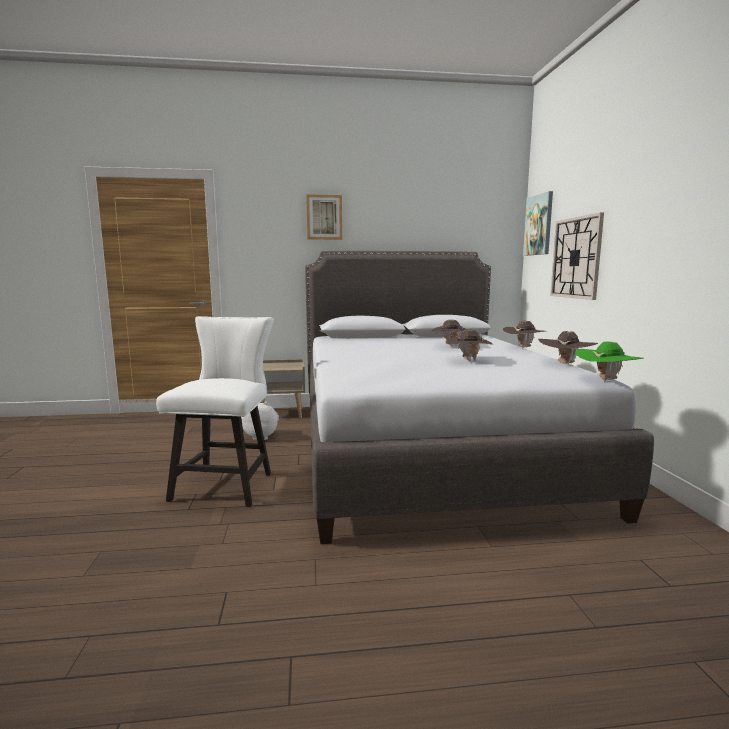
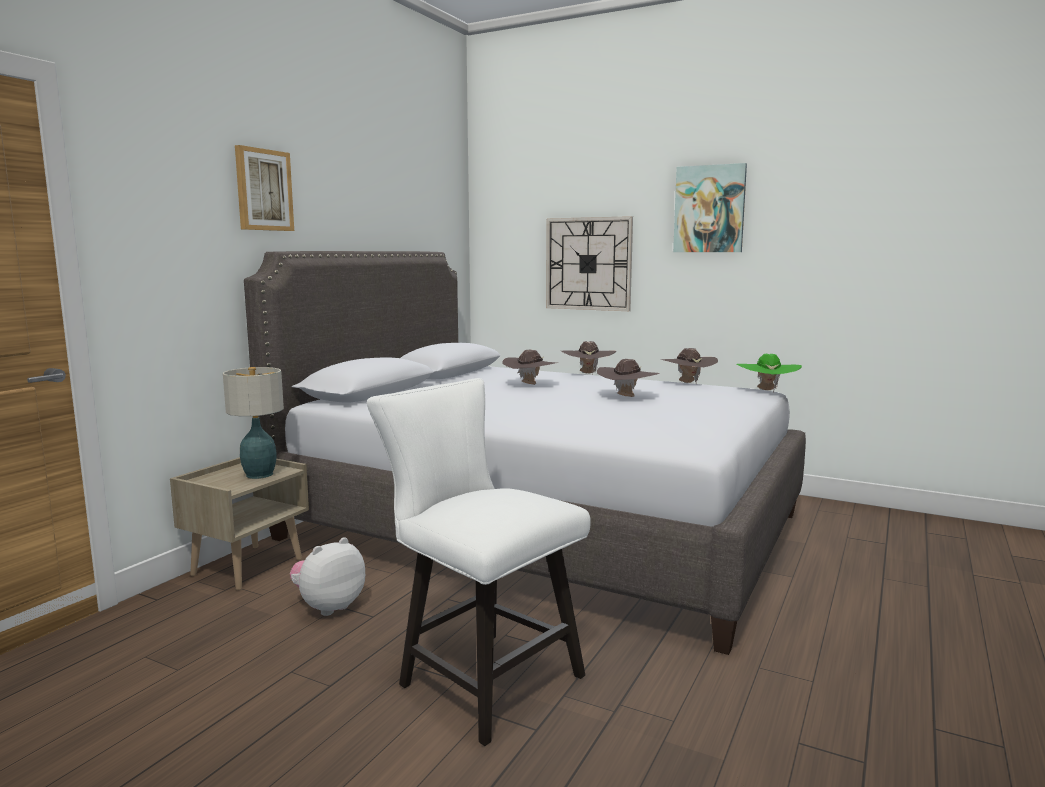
camera: 55 degrees left, 0 degrees up
(285, 367) = (259, 474): none -> table lamp
(539, 225) = (505, 219): picture -> picture (709, 209)

